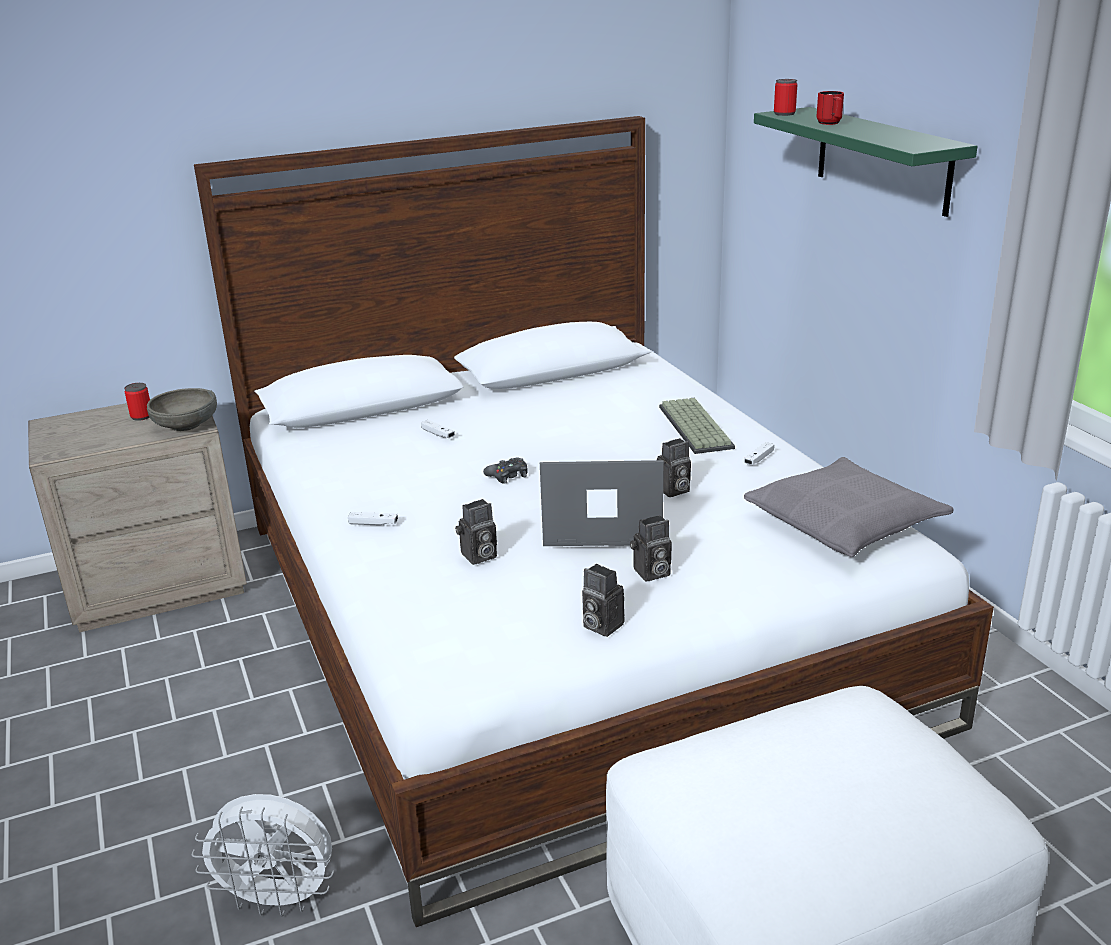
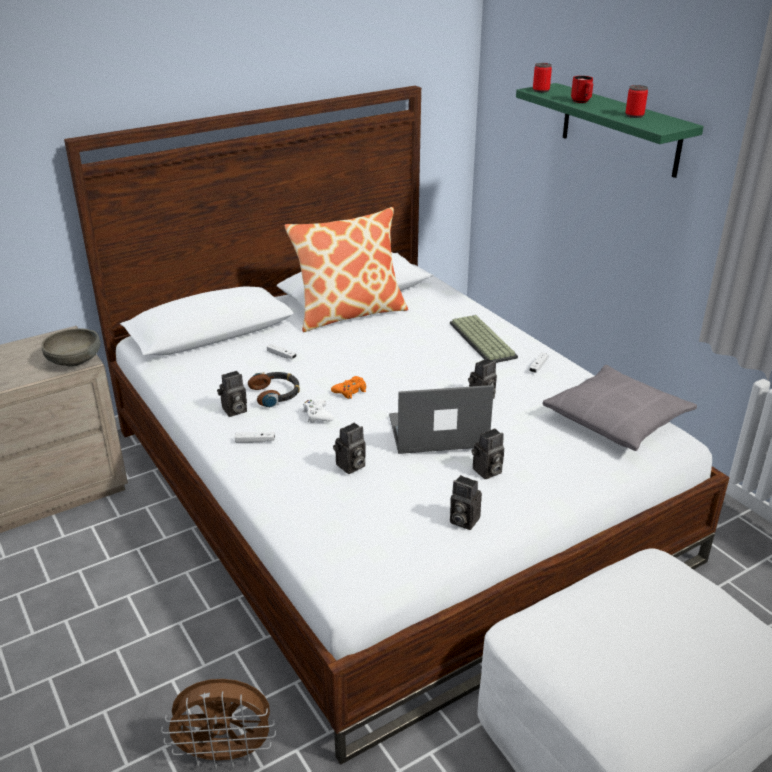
camera: 10 degrees left, 5 degrees up
(141, 416) = (32, 353): can -> can (634, 115)
(278, 900) = (226, 754): white fan -> brown fan
(359, 490) = (234, 411): none -> camera
(416, 474) = (276, 394): none -> headphones
(458, 500) = (317, 415): none -> white game controller
(508, 475) = (350, 391): black game controller -> orange game controller
(537, 392) = (349, 313): none -> pillow

